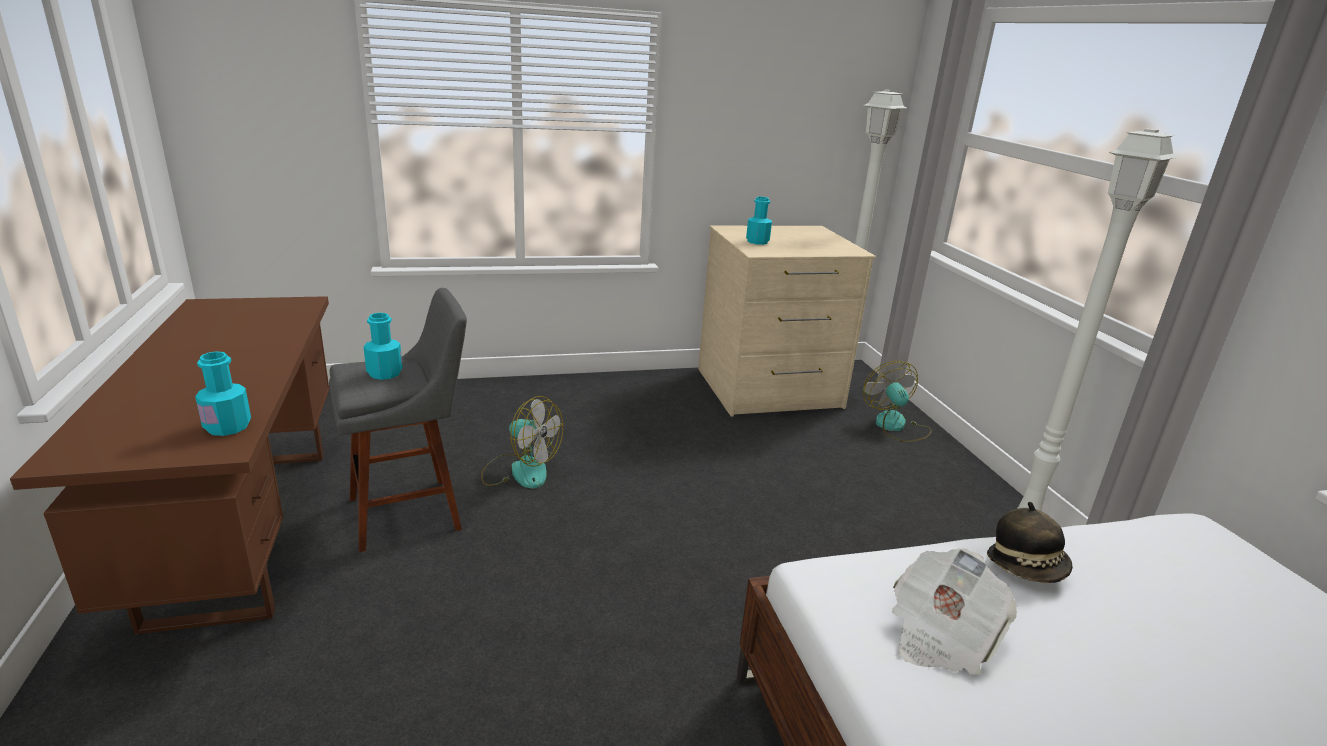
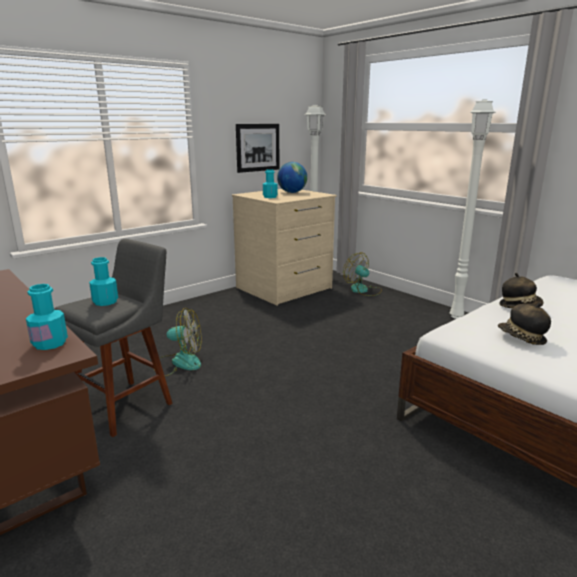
camera: 25 degrees left, 5 degrees down
(770, 154) = (258, 147): none -> picture
(807, 238) = (292, 192): none -> globe
(940, 635) = (521, 338): newspaper -> hat

